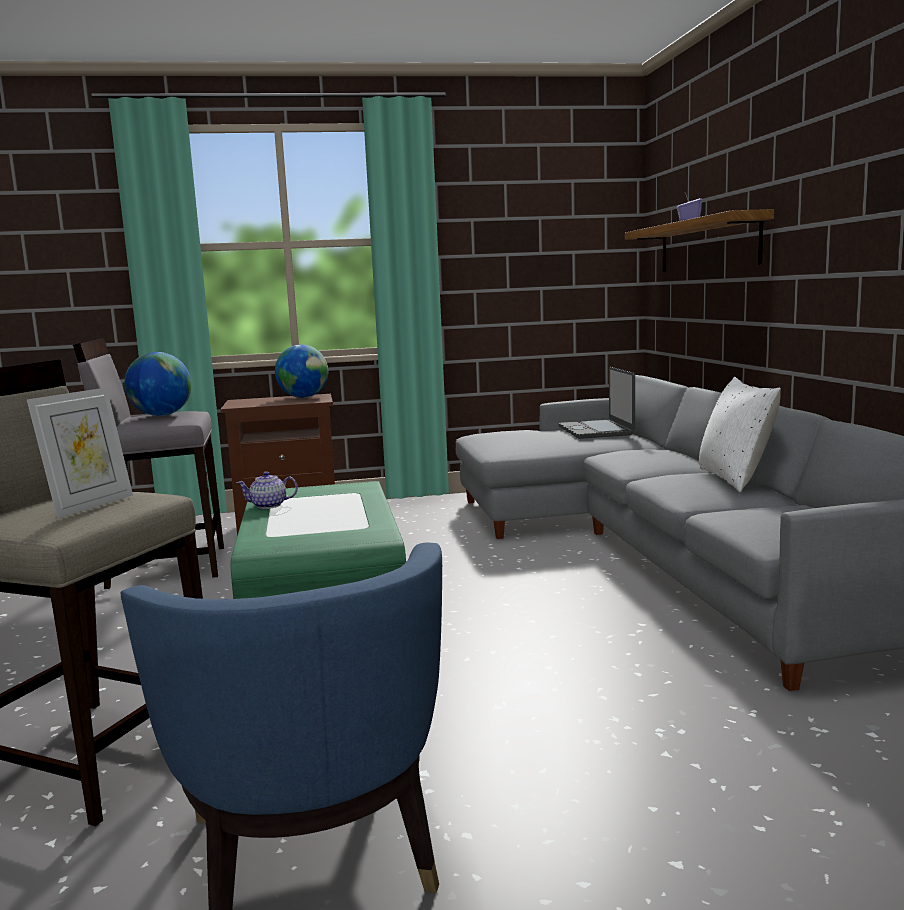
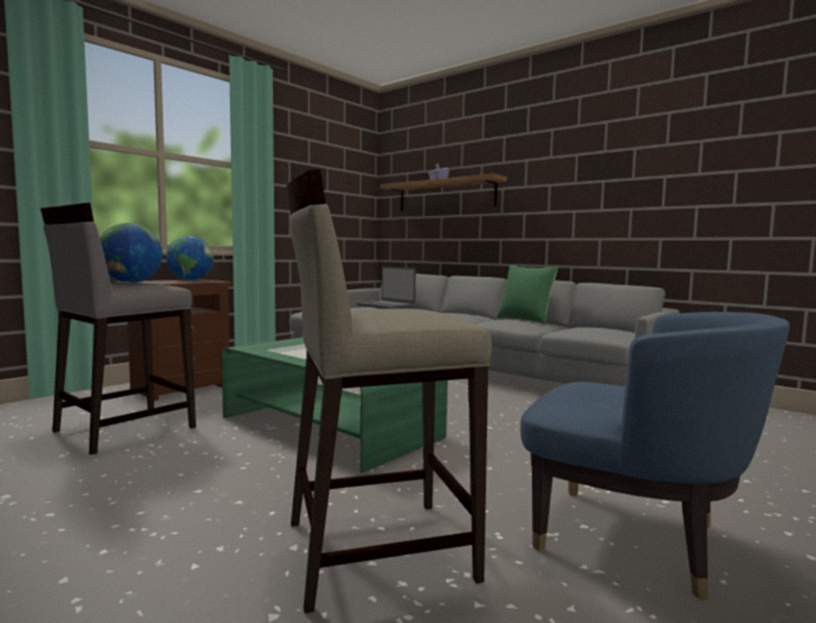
camera: 40 degrees left, 5 degrees down
(90, 505) = (412, 311): picture frame -> none
(269, 505) = (277, 352): teapot -> none
(735, 479) = (525, 320): white pillow -> green pillow

